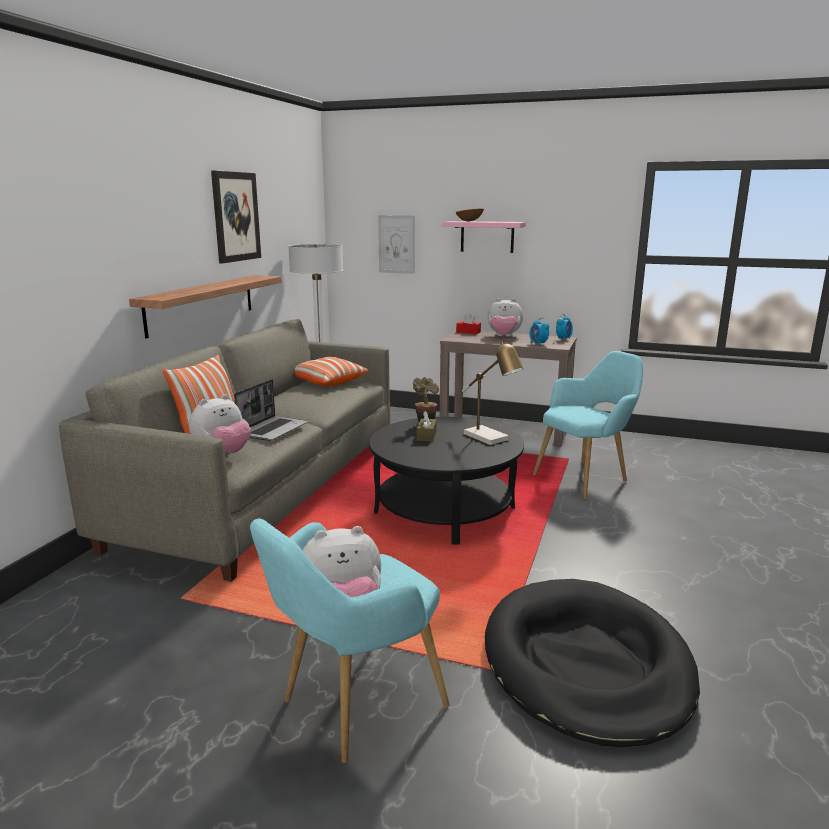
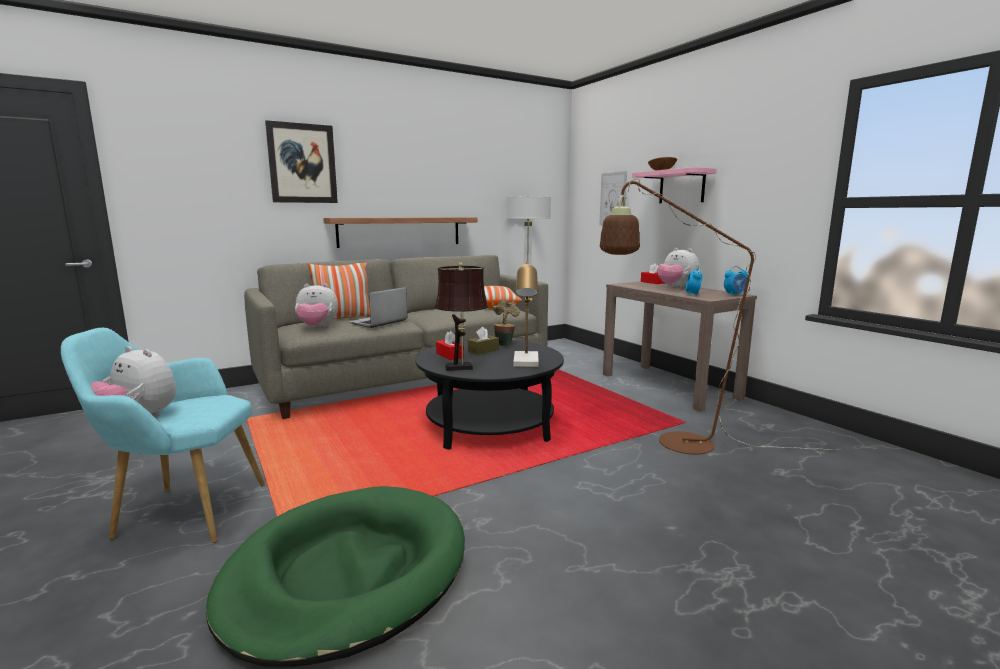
camera: 40 degrees right, 5 degrees down
(236, 217) = (447, 170): picture -> picture (302, 163)
(273, 429) = (378, 322): laptop -> laptop turned 150 degrees clockwise
(413, 449) = (449, 355): none -> red tissue box
(458, 458) = (462, 368): none -> brown table lamp
(586, 478) = (671, 442): turquoise armchair -> brown floor lamp
(586, 664) = (347, 574): black dog bed -> green dog bed

